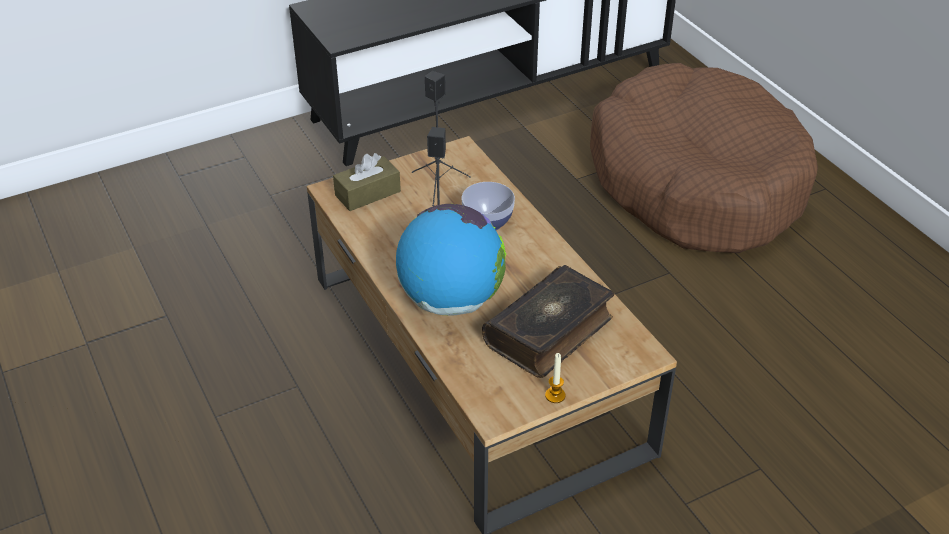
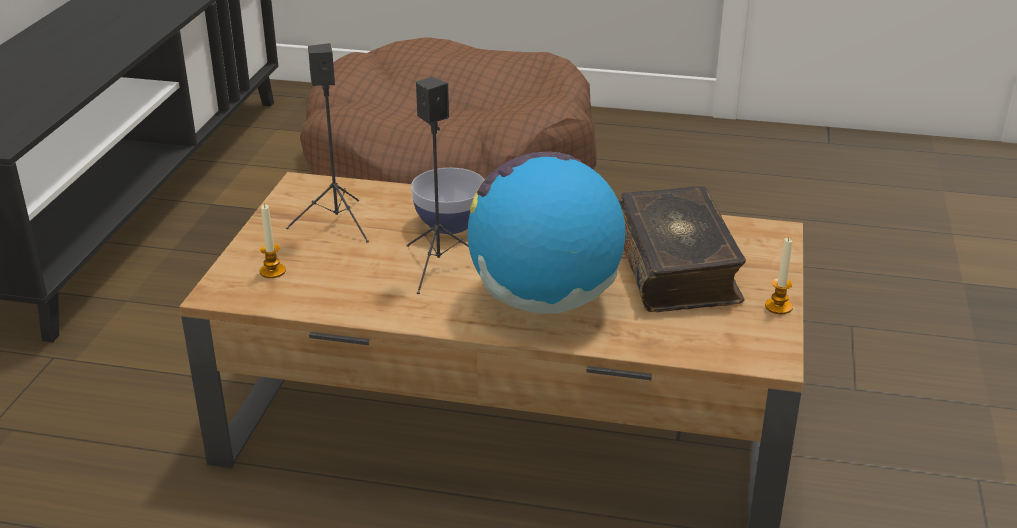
camera: 50 degrees left, 10 degrees down
(367, 193) = (272, 271): brown tissue box -> candle

